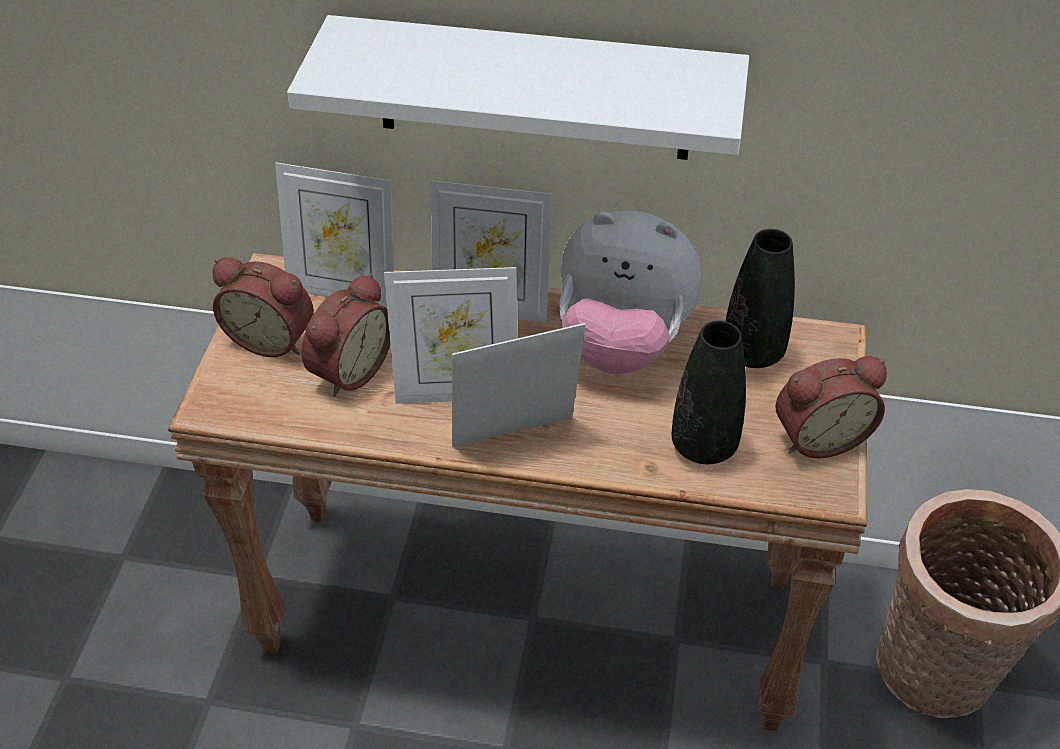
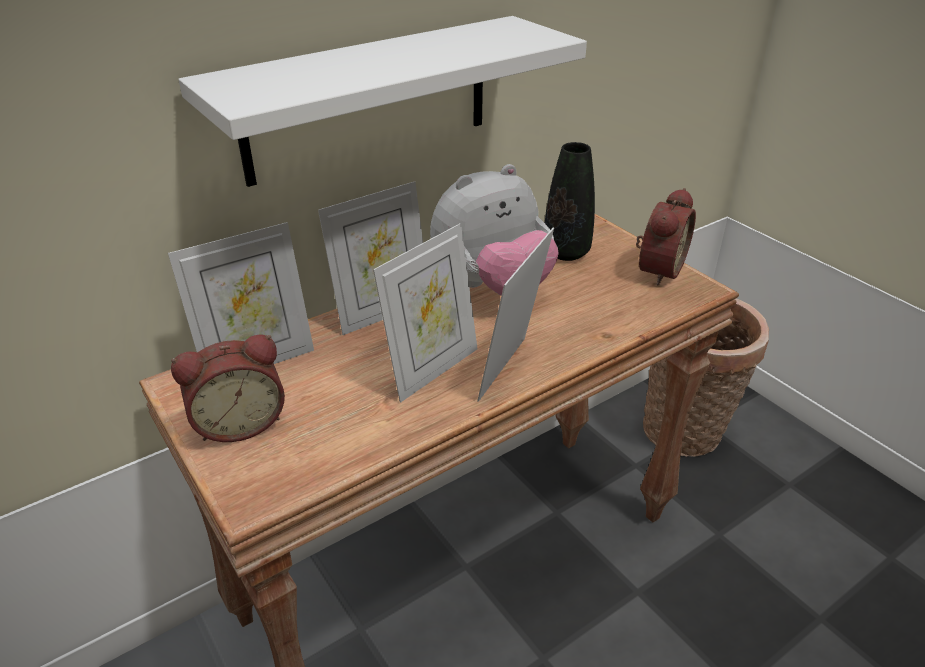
camera: 45 degrees left, 10 degrees down
(348, 369) = (333, 405): alarm clock -> none
(704, 446) = (615, 308): black vase -> none

